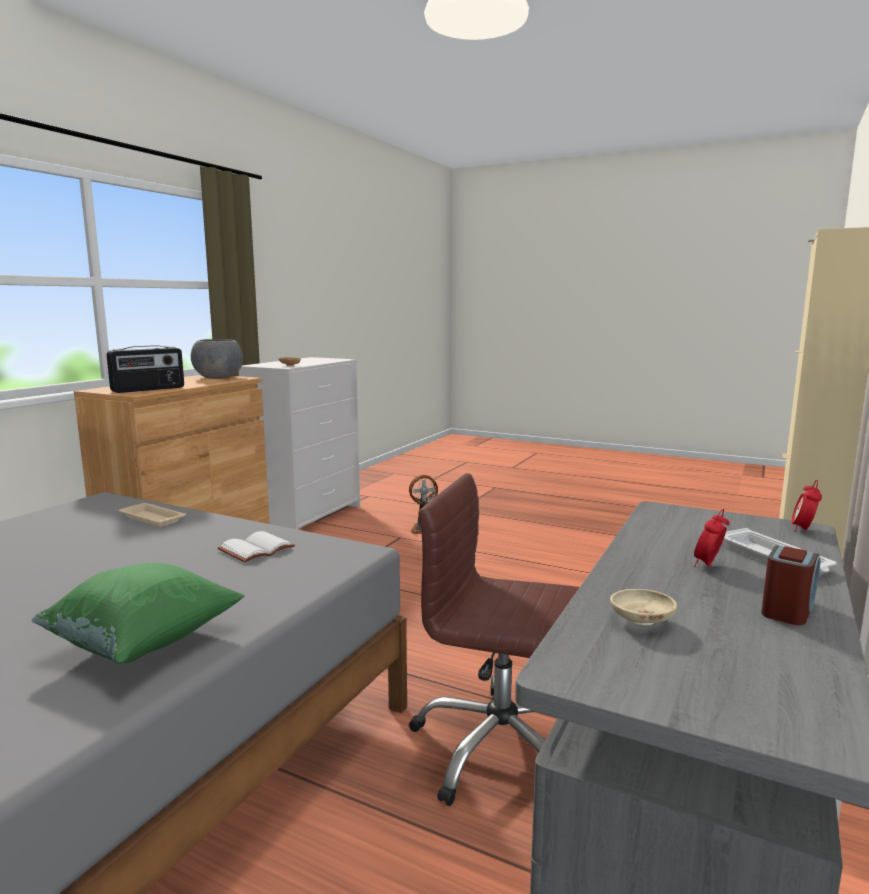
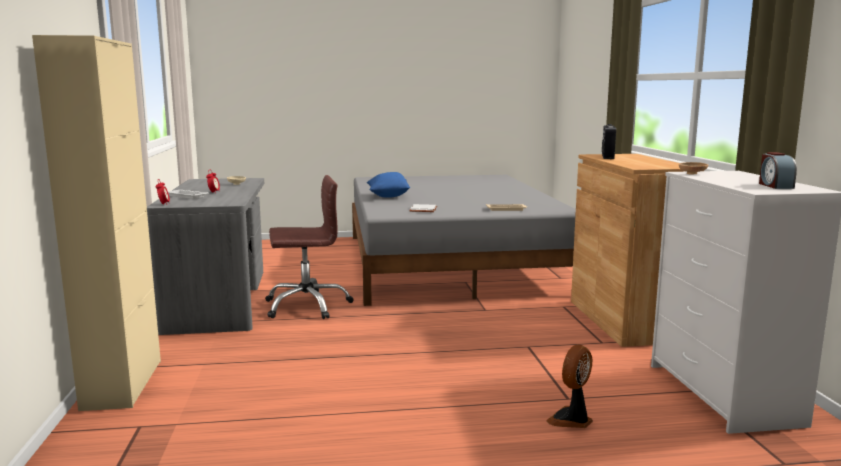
camera: 145 degrees right, 0 degrees up
(145, 644) = (388, 196): green pillow -> blue pillow
(218, 377) = (658, 166): grey bowl -> none
(788, 608) = (191, 189): alarm clock -> alarm clock (775, 186)

